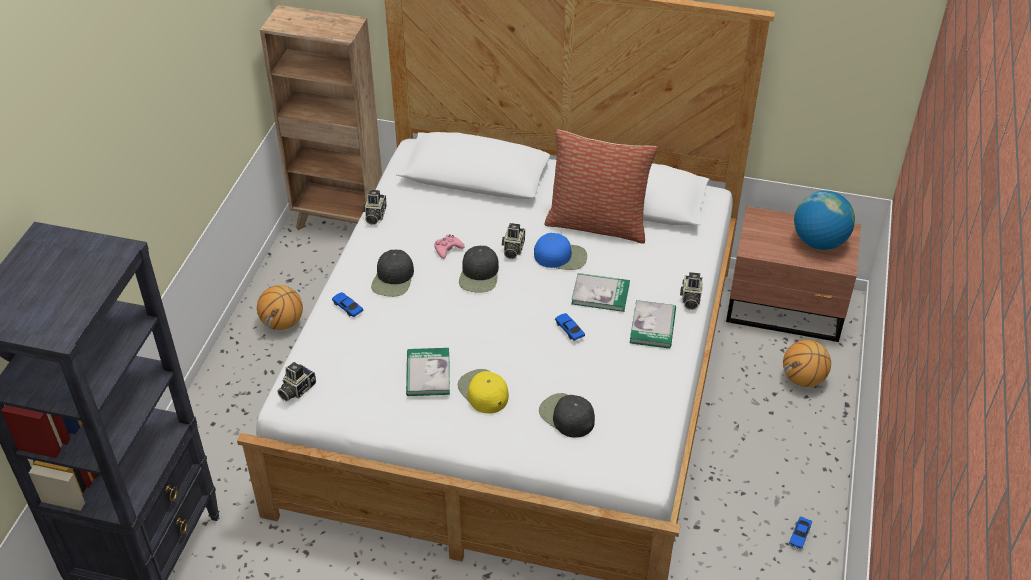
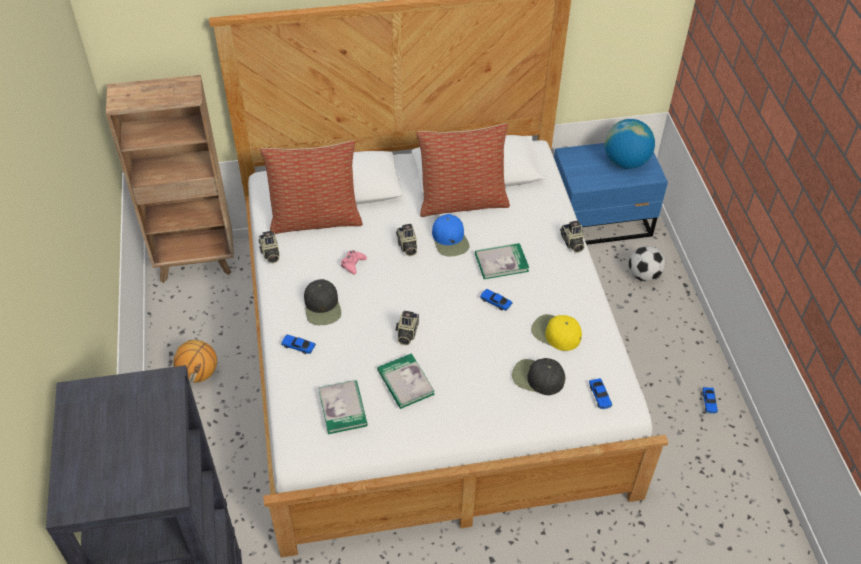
camera: 25 degrees left, 5 degrees up
(296, 389) = (299, 438): camera -> camera (406, 333)
(438, 196) = (315, 219): none -> pillow
(479, 275) = (394, 278): black cap -> none
(483, 391) = (458, 381): yellow cap -> yellow cap (555, 333)
(561, 256) = (450, 240): blue cap -> blue cap turned 90 degrees clockwise
(622, 456) = (599, 396): none -> toy car
(653, 326) = (558, 276): book -> book (343, 408)
(787, 309) = (601, 222): brown nightstand -> blue nightstand
(803, 379) = (643, 275): basketball -> football

